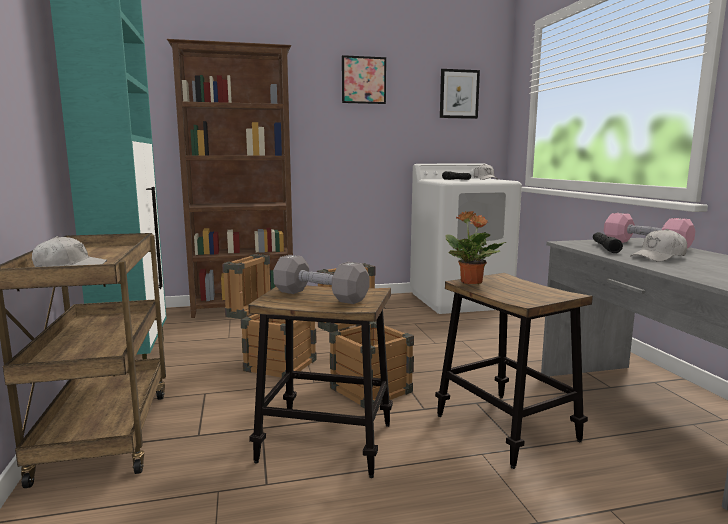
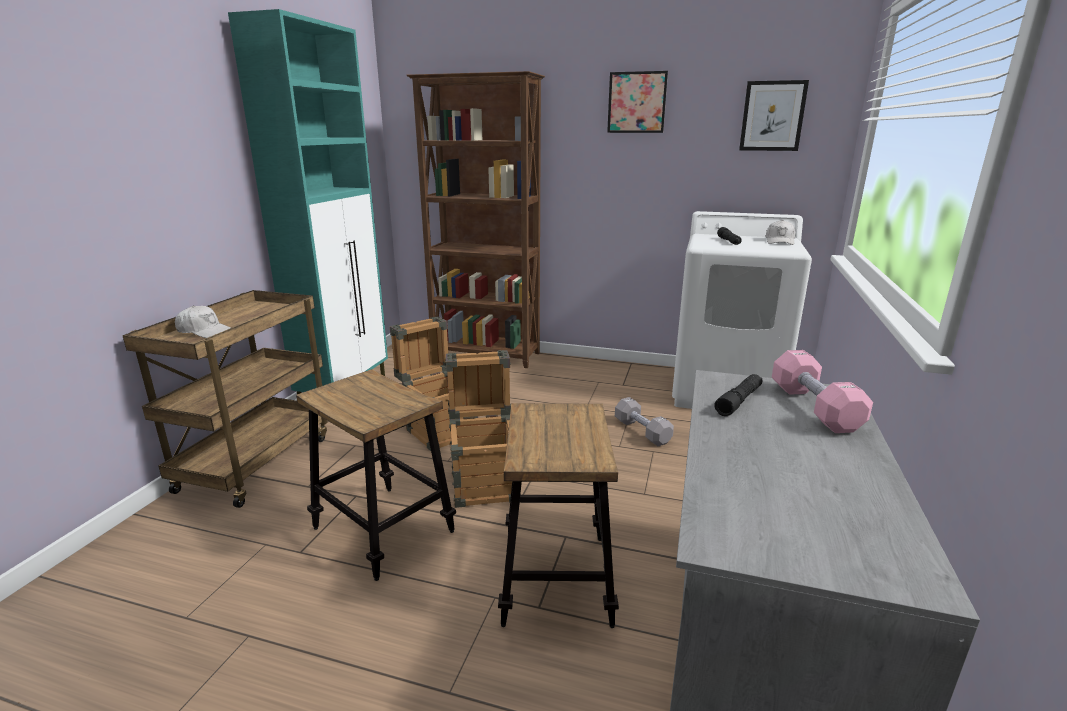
camera: 30 degrees right, 10 degrees up
(320, 296) = (363, 398): grey dumbbell -> grey dumbbell (642, 431)
(471, 282) = (530, 412): potted plant -> none
(659, 257) = (765, 439): white cap -> none

